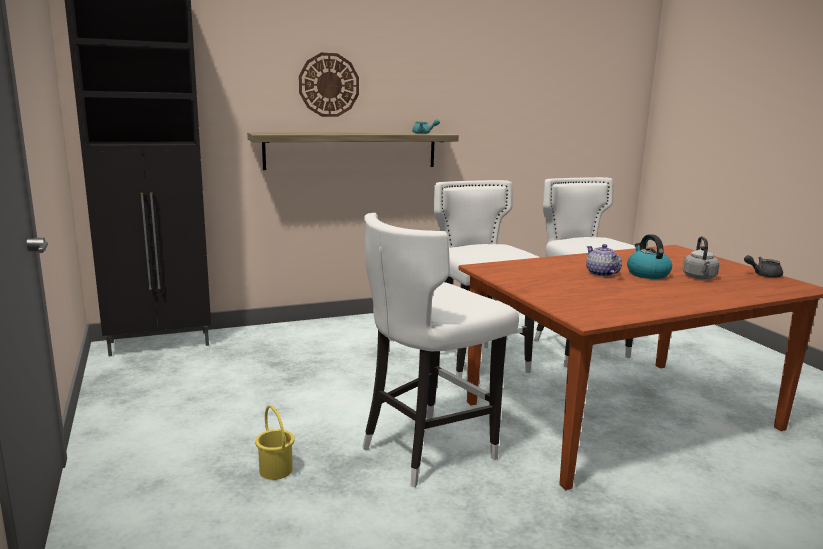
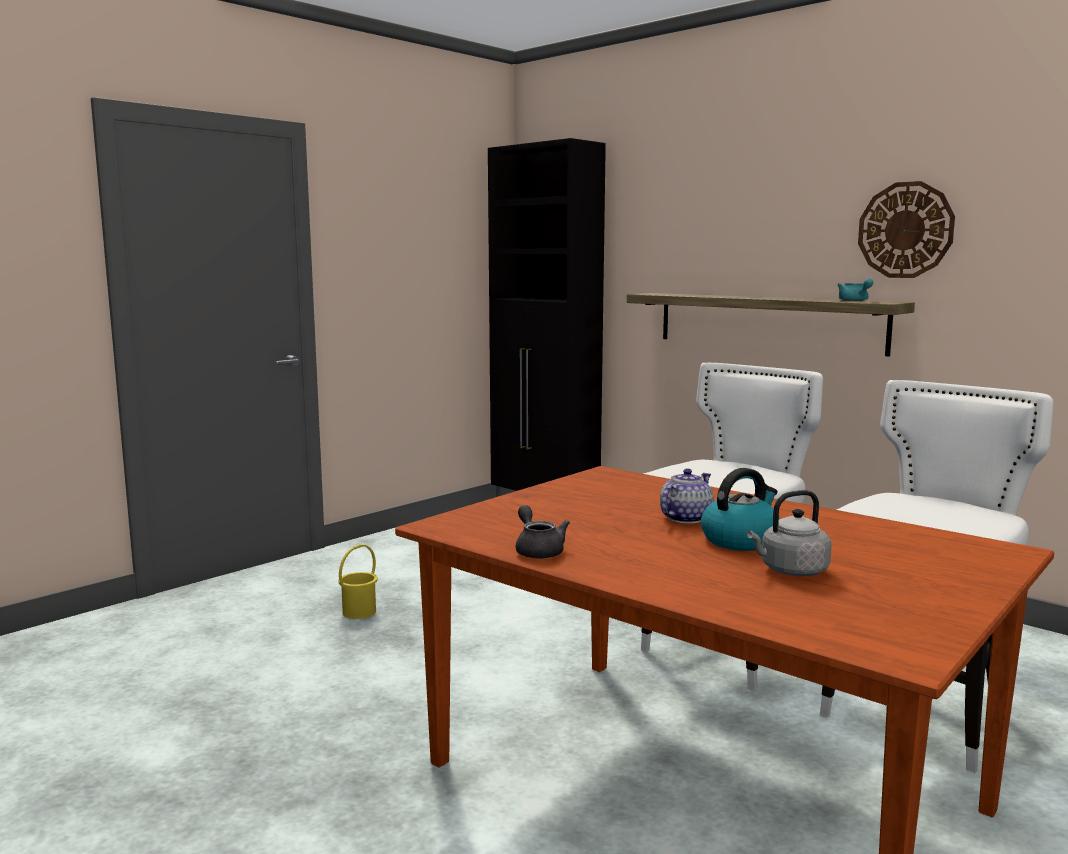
camera: 65 degrees right, 5 degrees down
(329, 85) = (742, 233): wall clock -> wall clock (905, 230)
(428, 449) = (456, 667): white stool -> none
(763, 275) = (933, 618): grey teapot -> grey teapot (538, 550)

